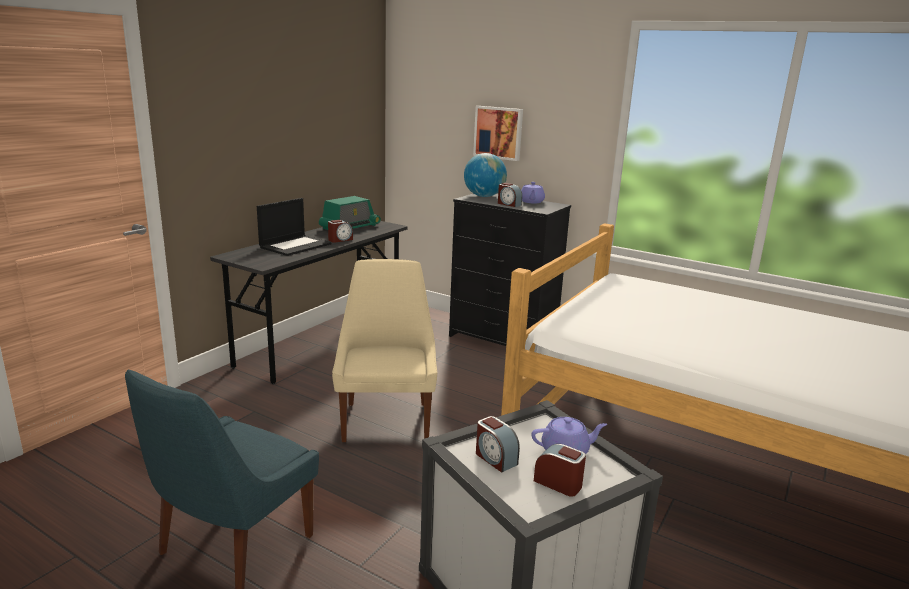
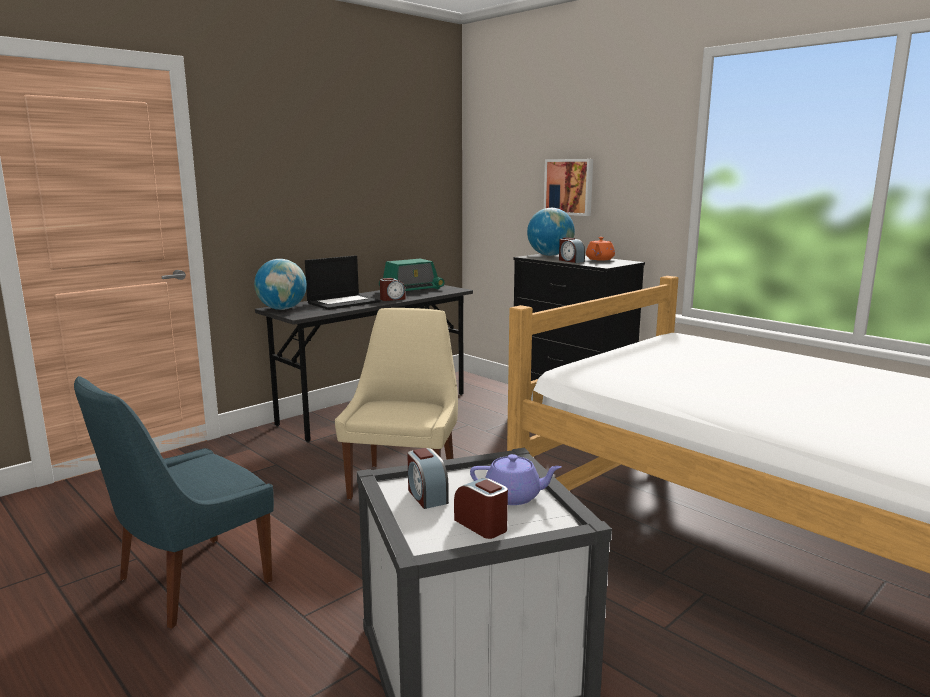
camera: 15 degrees right, 5 degrees down
(240, 256) = (282, 309): none -> globe
(531, 202) = (599, 259): purple teapot -> orange teapot

